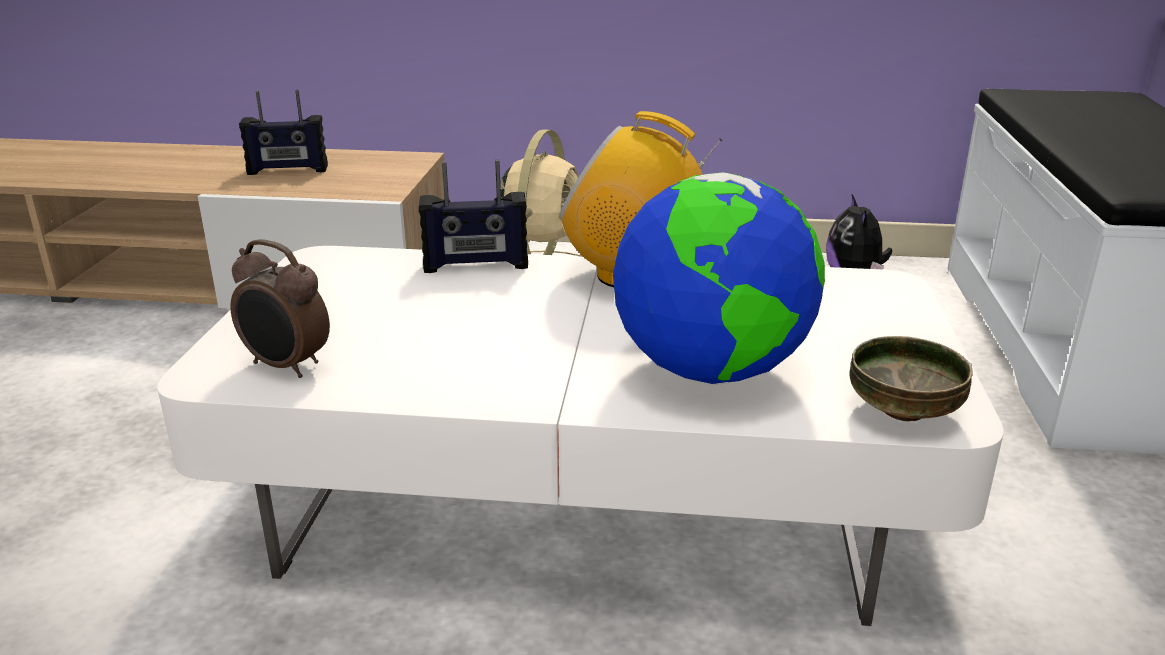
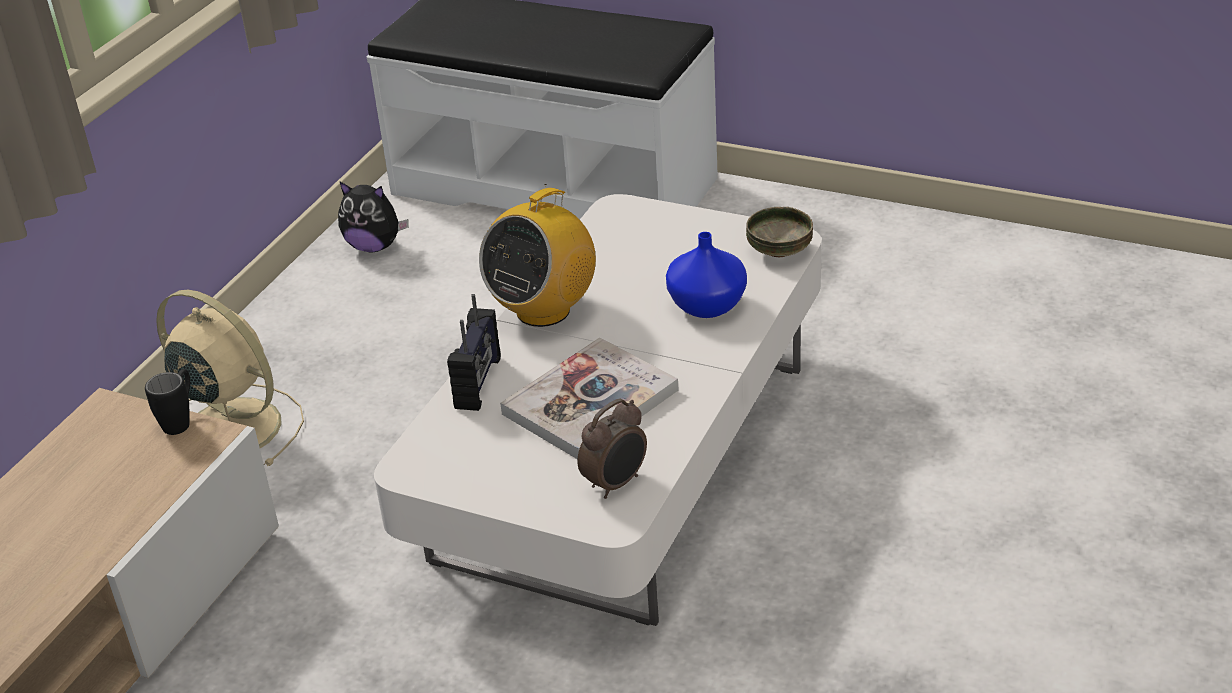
camera: 70 degrees left, 10 degrees up
(288, 170) = (73, 506): radio -> none
(403, 180) = (181, 420): none -> black mug
(454, 327) = (590, 402): none -> book
(711, 371) = (706, 305): globe -> blue vase

